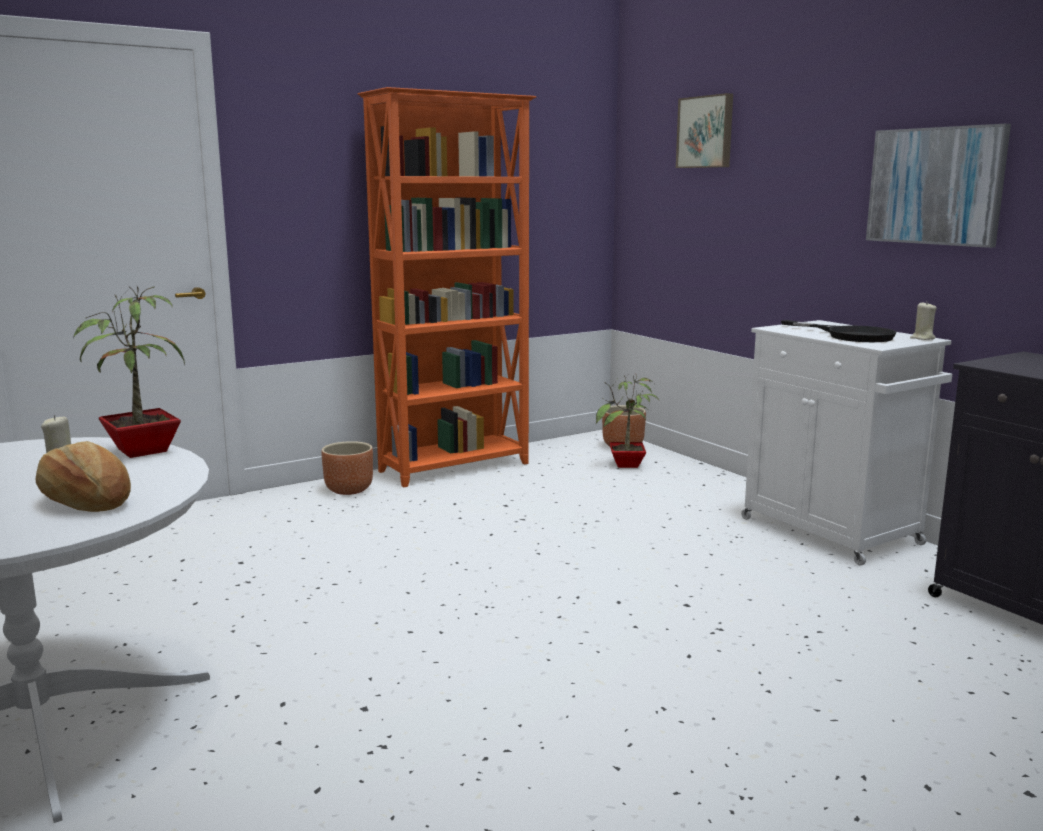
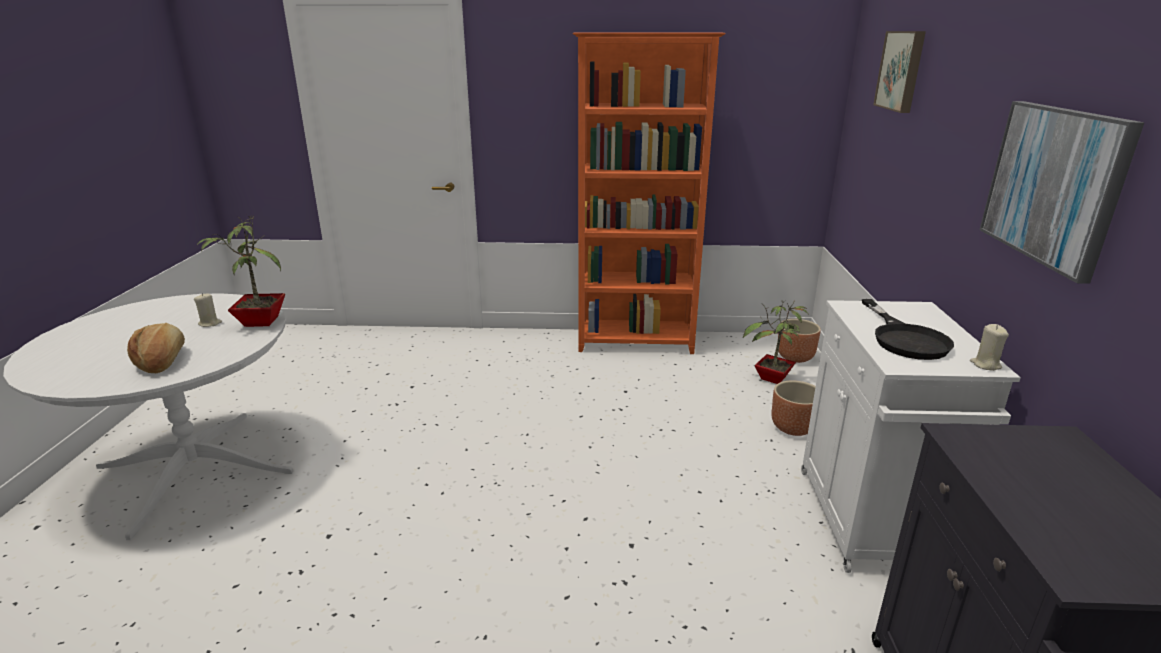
camera: 35 degrees right, 10 degrees up
(348, 490) = (542, 344): brown planter -> brown planter (793, 428)

